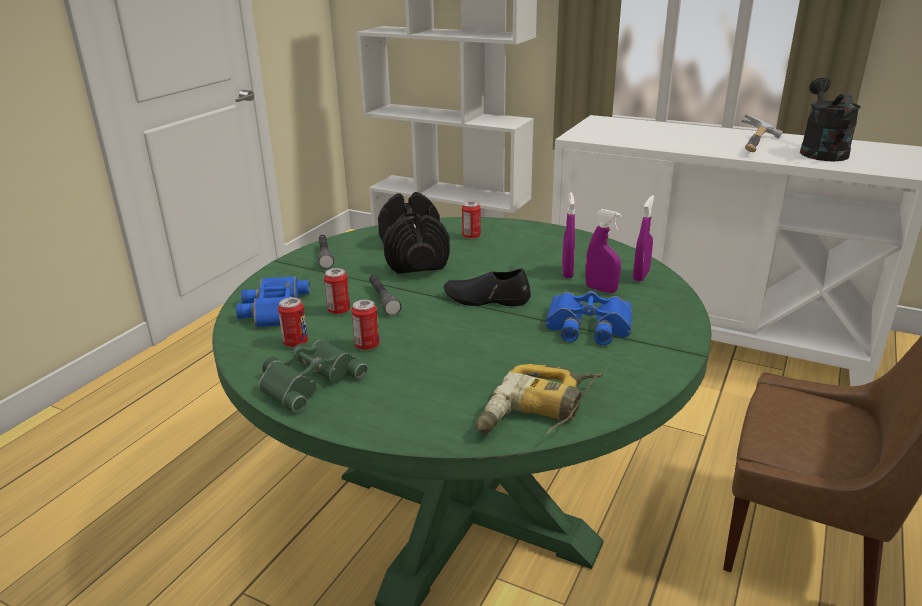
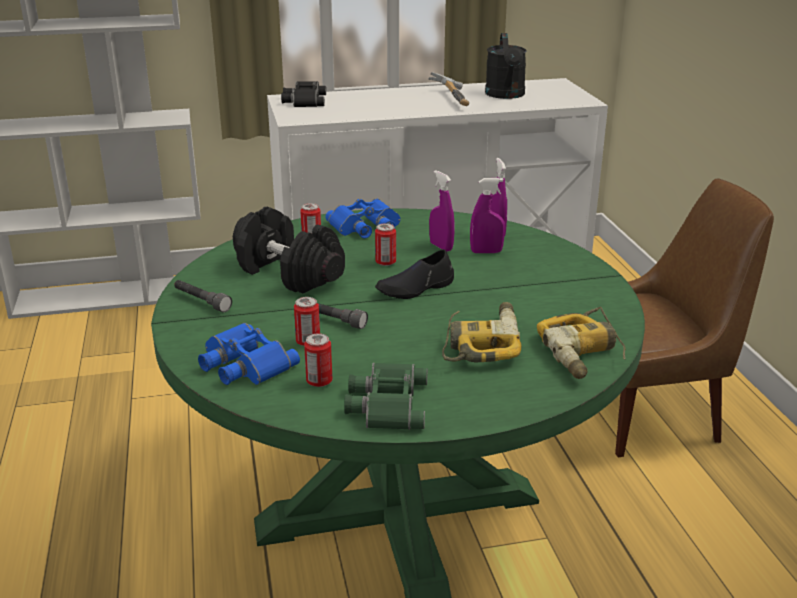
camera: 40 degrees left, 0 degrees up
(367, 345) = (384, 359): can -> can (385, 262)
(462, 364) = (480, 343): none -> power drill
(587, 327) = (521, 283): blue binoculars -> blue binoculars (365, 227)
(611, 123) = (303, 100): none -> black binoculars
(821, 151) = (506, 95): black watering can -> black watering can turned 150 degrees counterclockwise

